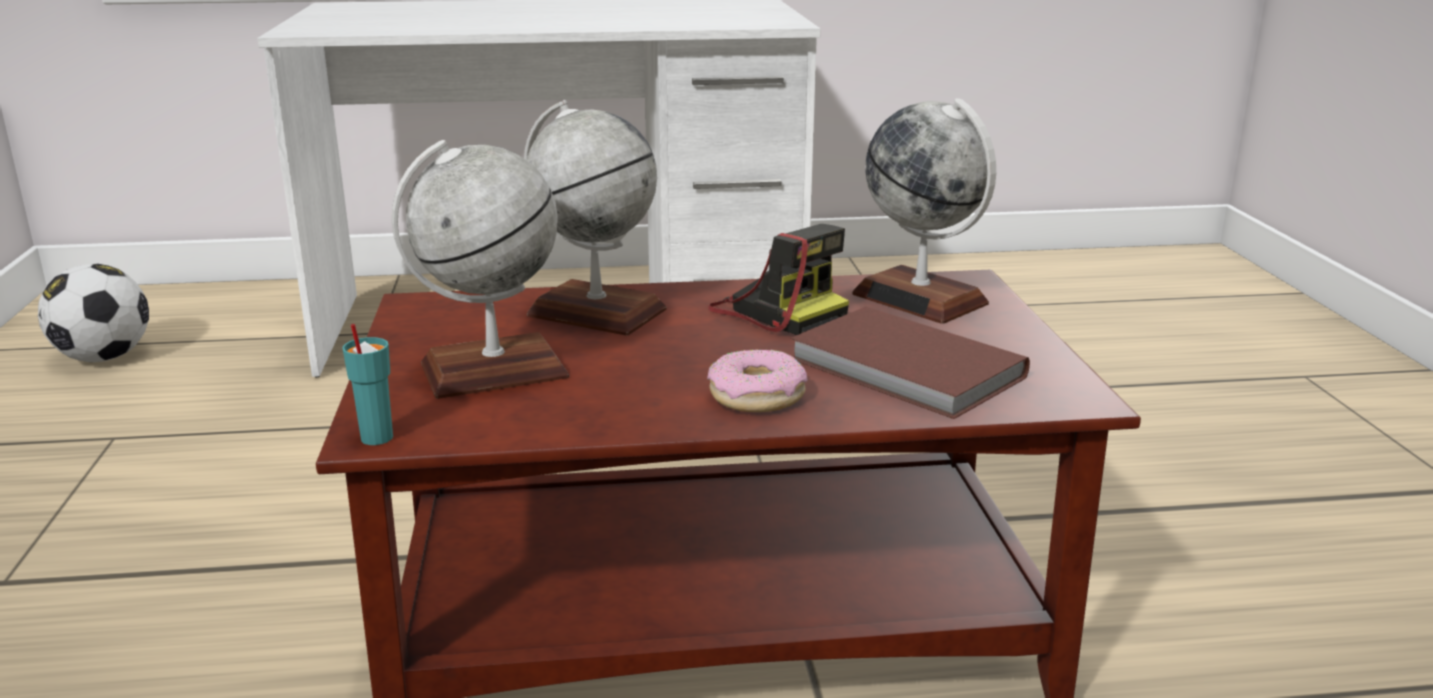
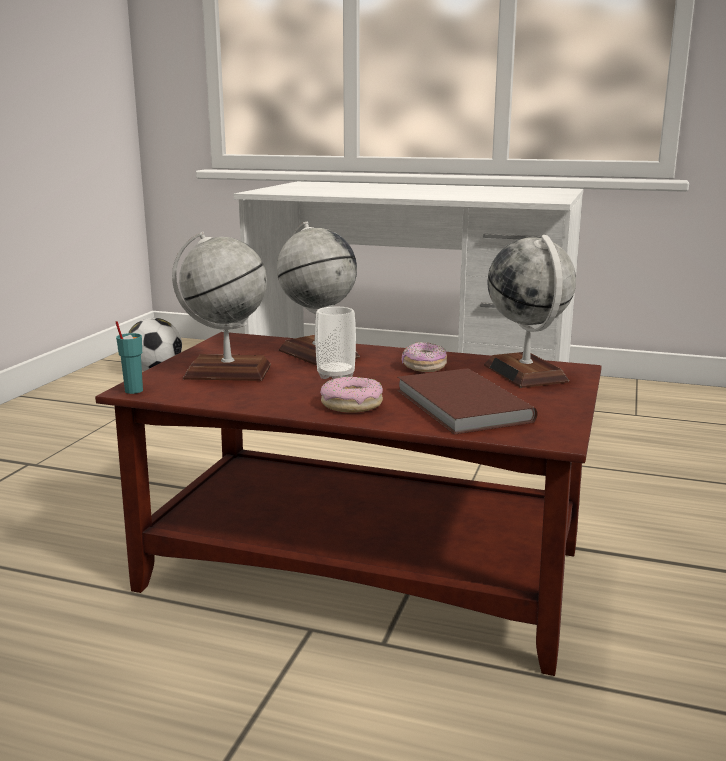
camera: 25 degrees right, 5 degrees down
(671, 348) = (336, 375): none -> cup
(777, 311) = (424, 367): camera -> donut

